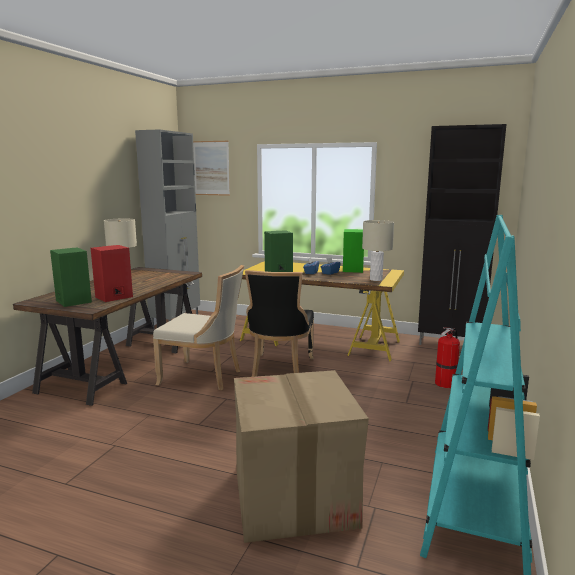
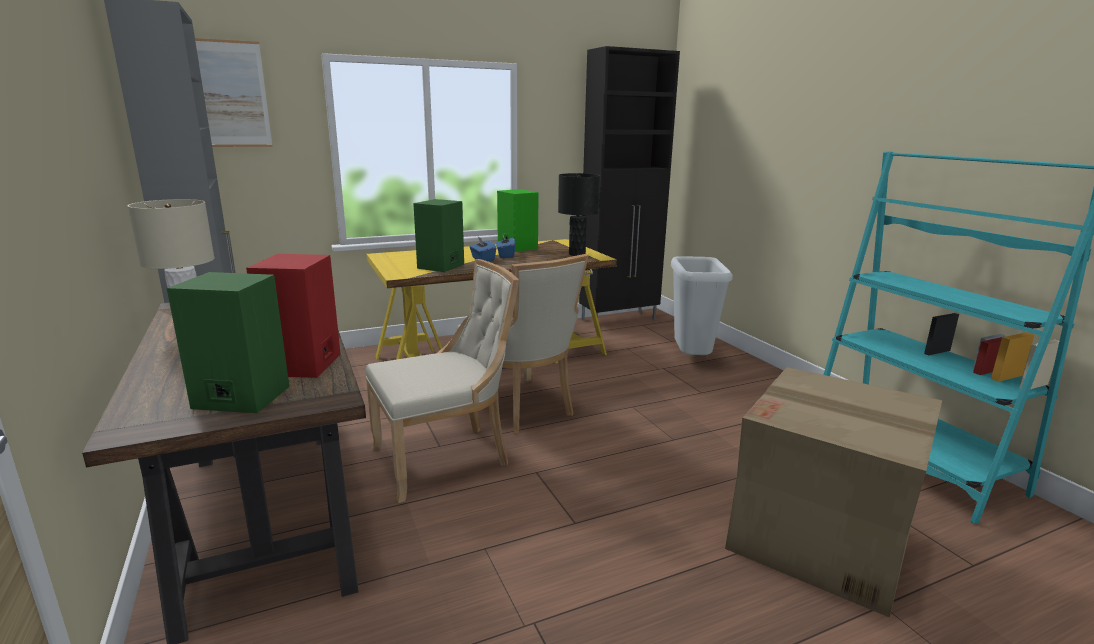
camera: 45 degrees left, 5 degrees up
(280, 369) = (521, 407): black chair -> beige chair
(376, 279) = (577, 254): beige table lamp -> black table lamp
(446, 383) = (690, 360): fire extinguisher -> grey trash can

